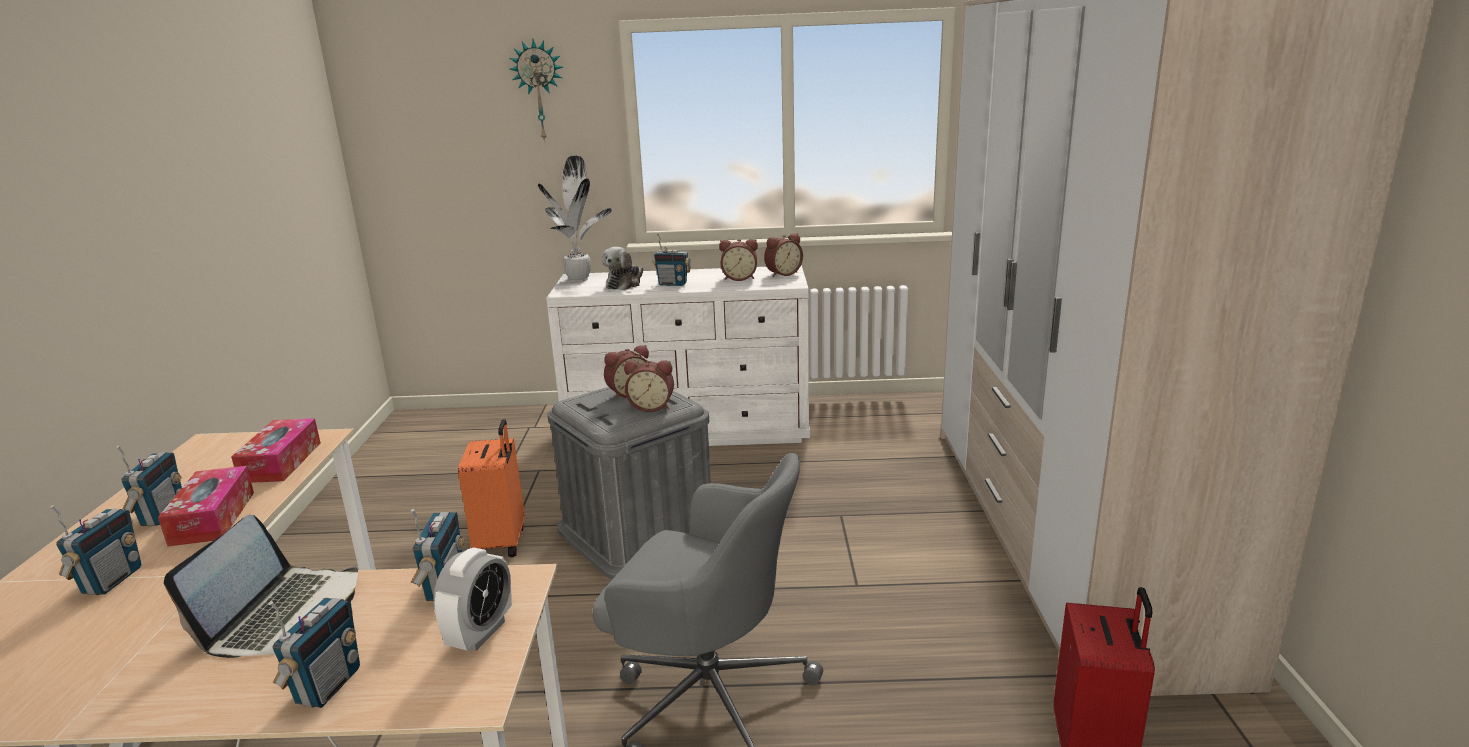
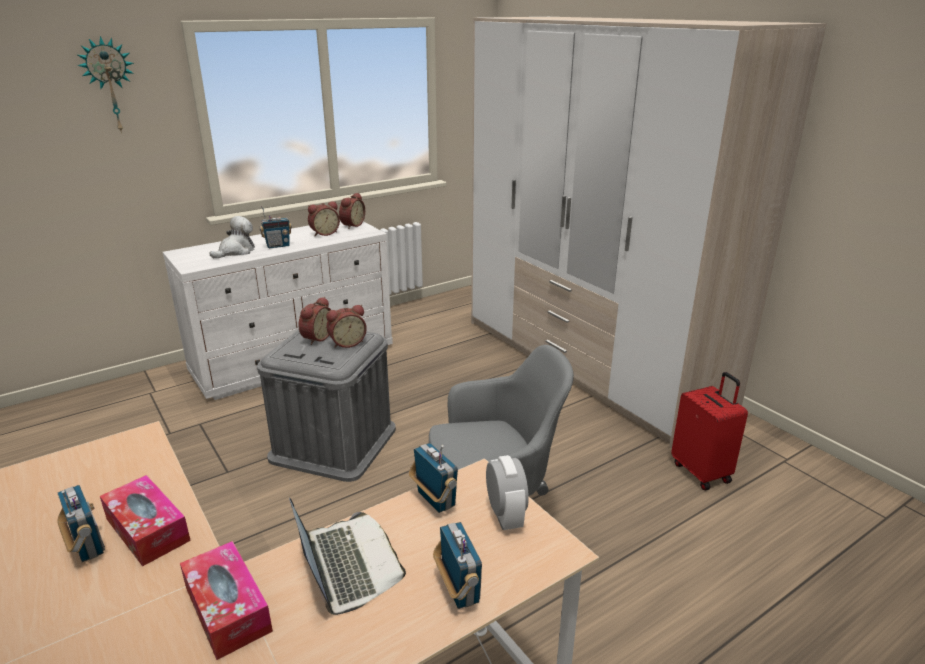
camera: 35 degrees left, 5 degrees up
(111, 581) = (135, 611): radio -> none
(281, 462) = (135, 466): tissue box -> tissue box (227, 609)
(502, 542) = (231, 487): orange suitcase -> none
(579, 279) = (186, 253): potted plant -> none
(625, 284) = (236, 251): plush toy -> plush toy turned 135 degrees counterclockwise

